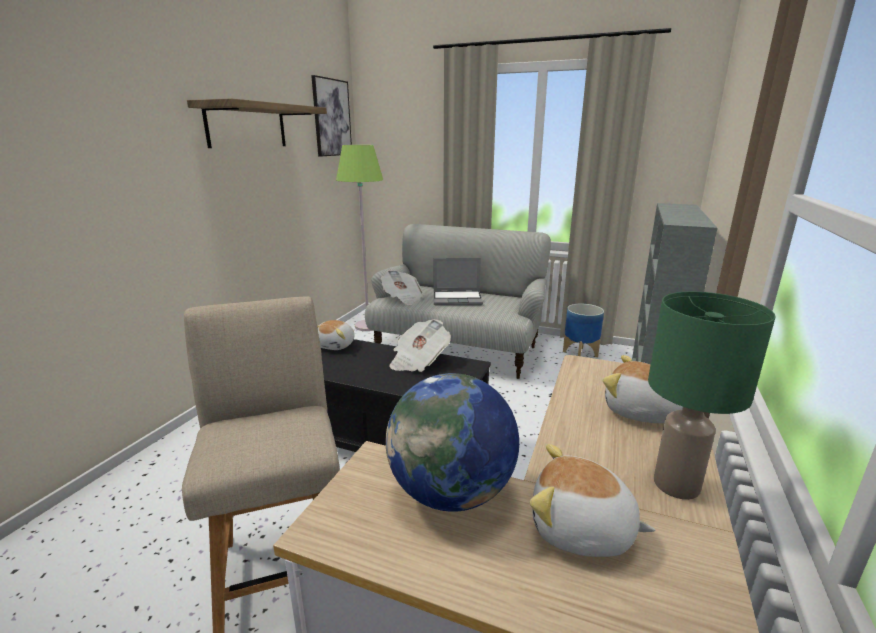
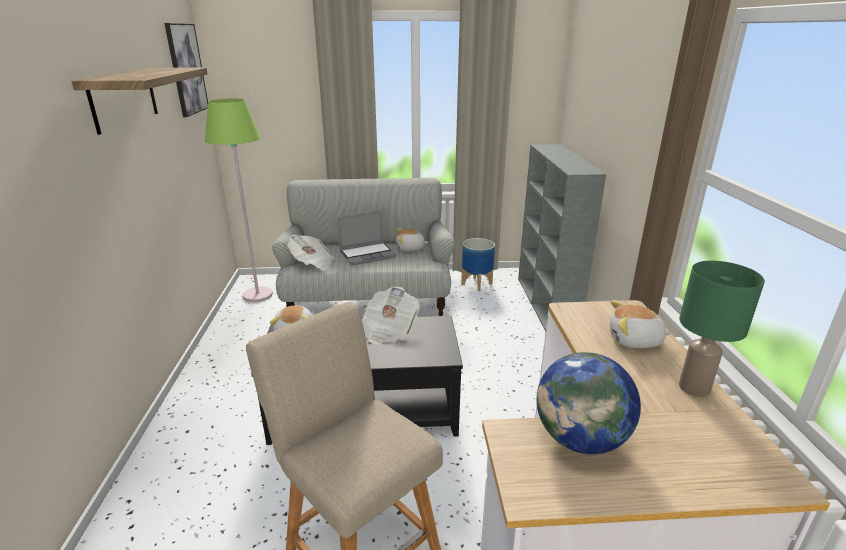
camera: 25 degrees left, 5 degrees up
(581, 530) = (673, 436): plush toy -> plush toy (410, 248)

